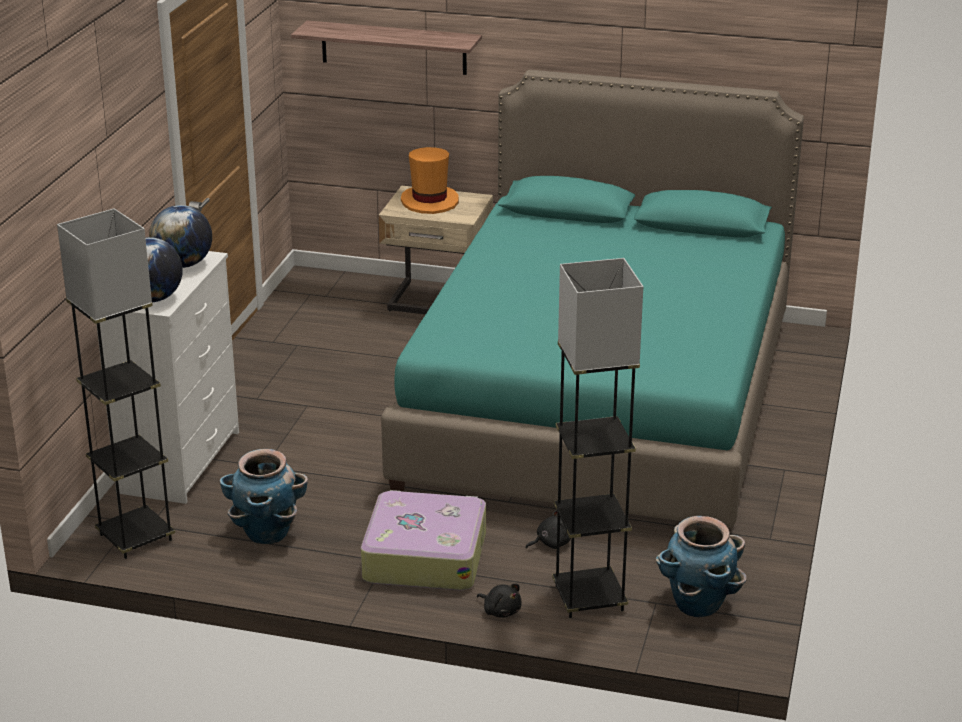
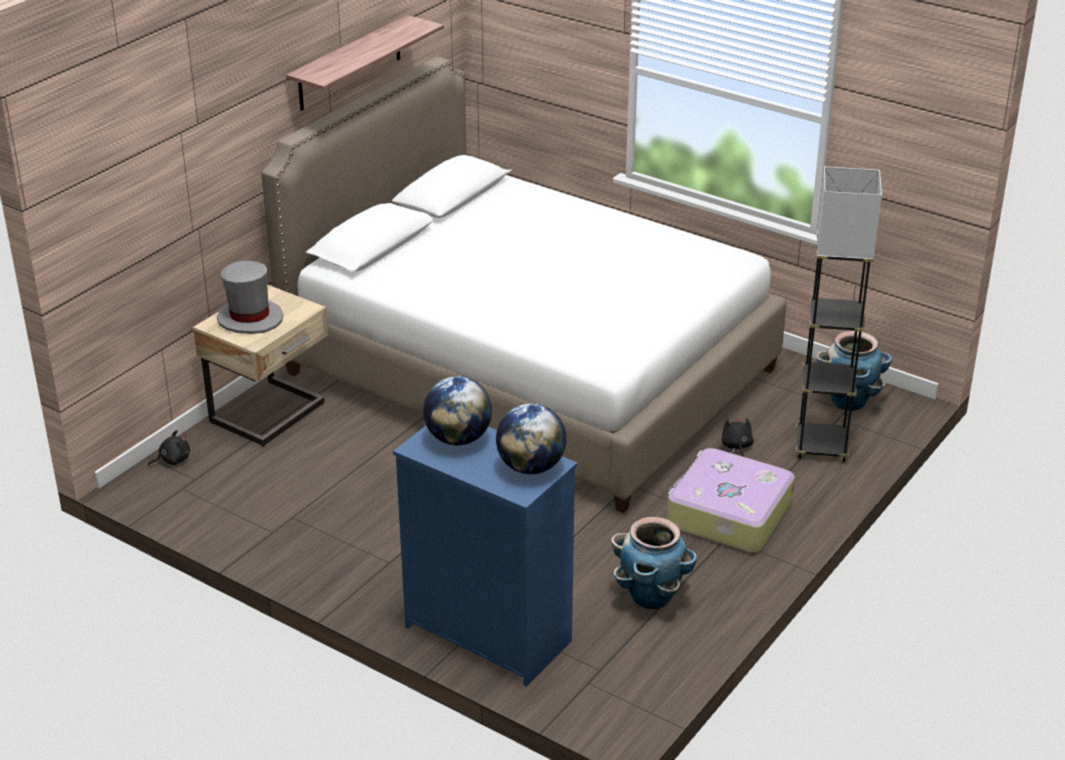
camera: 70 degrees left, 5 degrees up
(136, 537) = (619, 683): grey floor lamp -> none
(181, 461) = (487, 632): white dresser -> blue dresser
(393, 47) = (161, 188): shelf -> shelf (350, 63)
(430, 201) = (250, 318): orange hat -> grey hat
(501, 611) = (823, 492): black plush toy -> black plush toy (172, 460)
(601, 404) = (530, 372): turquoise bed -> white bed

